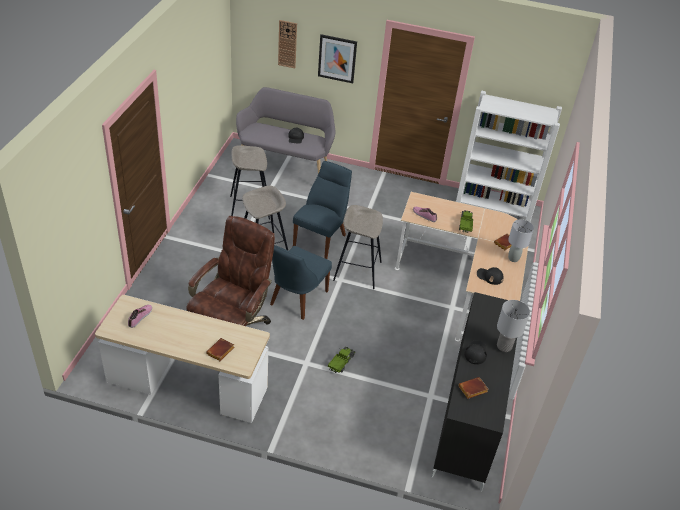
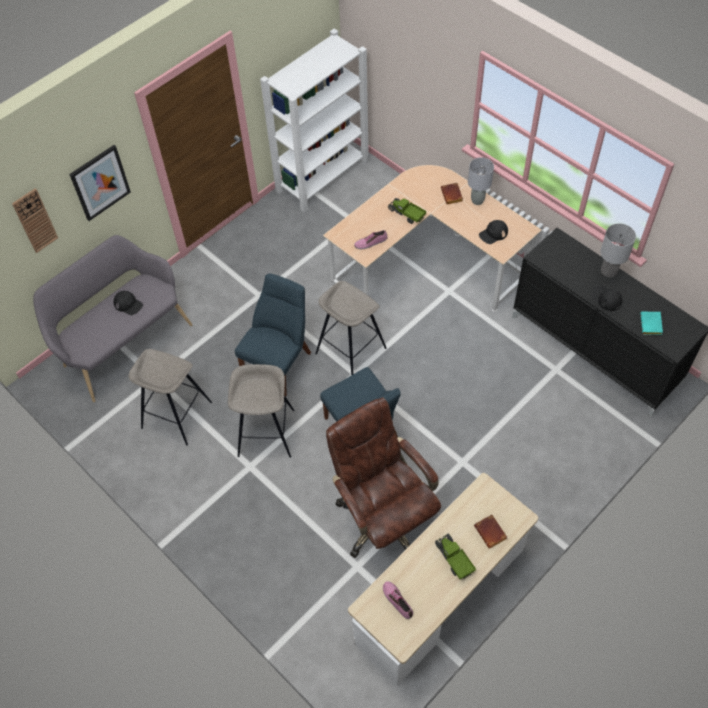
camera: 55 degrees left, 15 degrees up
(321, 239) = (279, 363): blue chair -> blue chair turned 60 degrees clockwise
(341, 363) = (478, 429): toy truck -> toy truck (453, 559)
(472, 390) = (651, 325): brown book -> turquoise book

